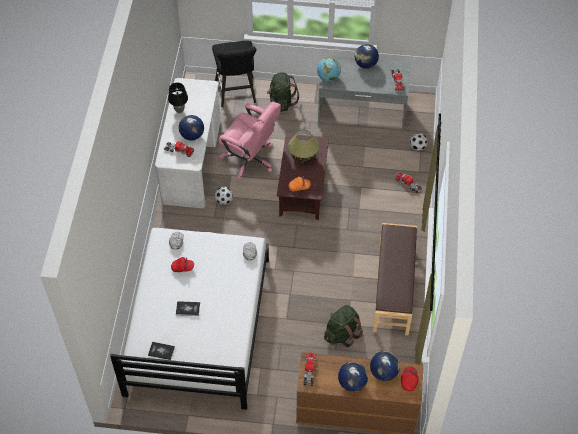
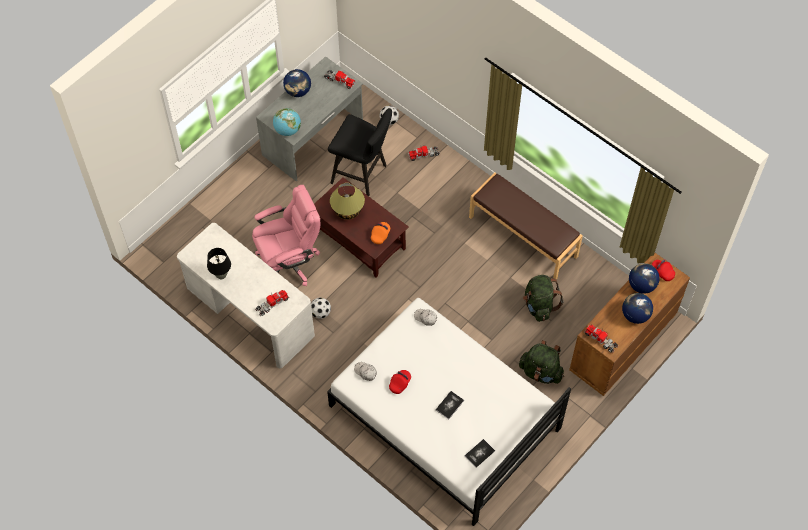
camera: 55 degrees left, 5 degrees up
(192, 135) = (262, 282): globe -> none
(236, 94) = (200, 225): black stool -> black stool (362, 175)
(281, 102) = (243, 194): green backpack -> green backpack (541, 372)

